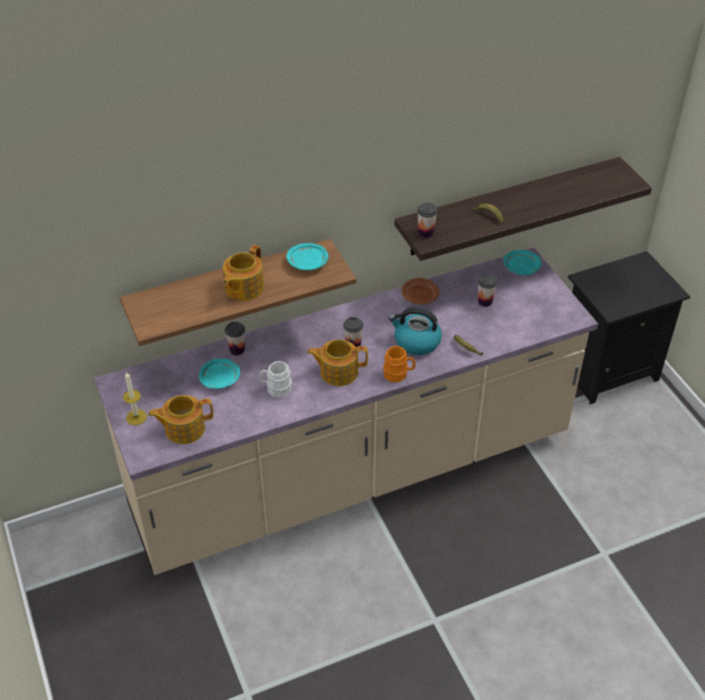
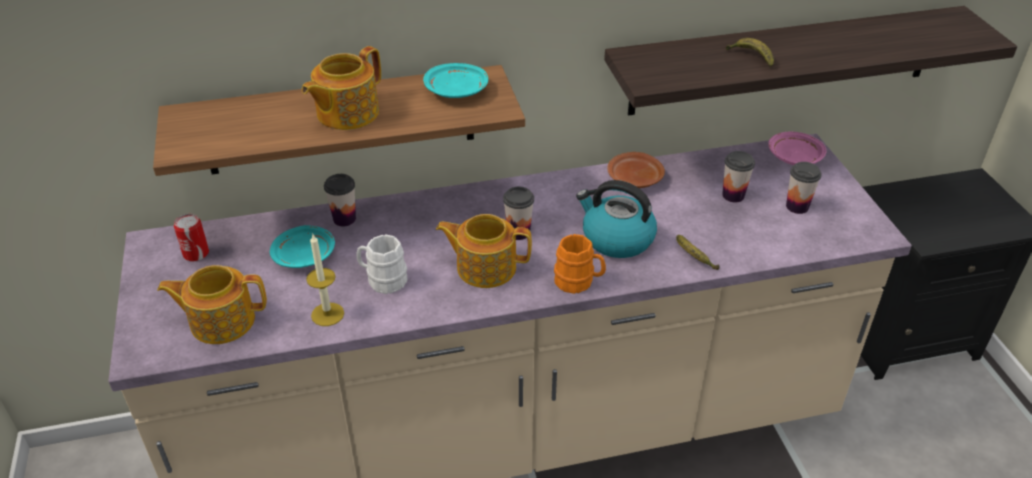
camera: 10 degrees right, 5 degrees down
(136, 417) = (158, 295): candle -> candle (327, 314)
(148, 386) = (196, 253): none -> can
(425, 233) = (649, 70): cup -> cup (797, 206)
(521, 268) = (794, 157): turquoise plate -> pink plate

